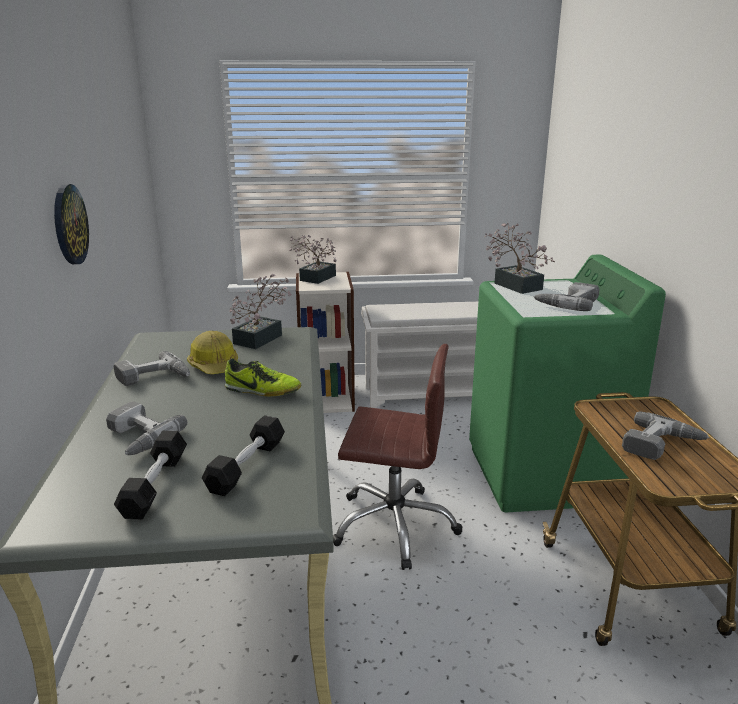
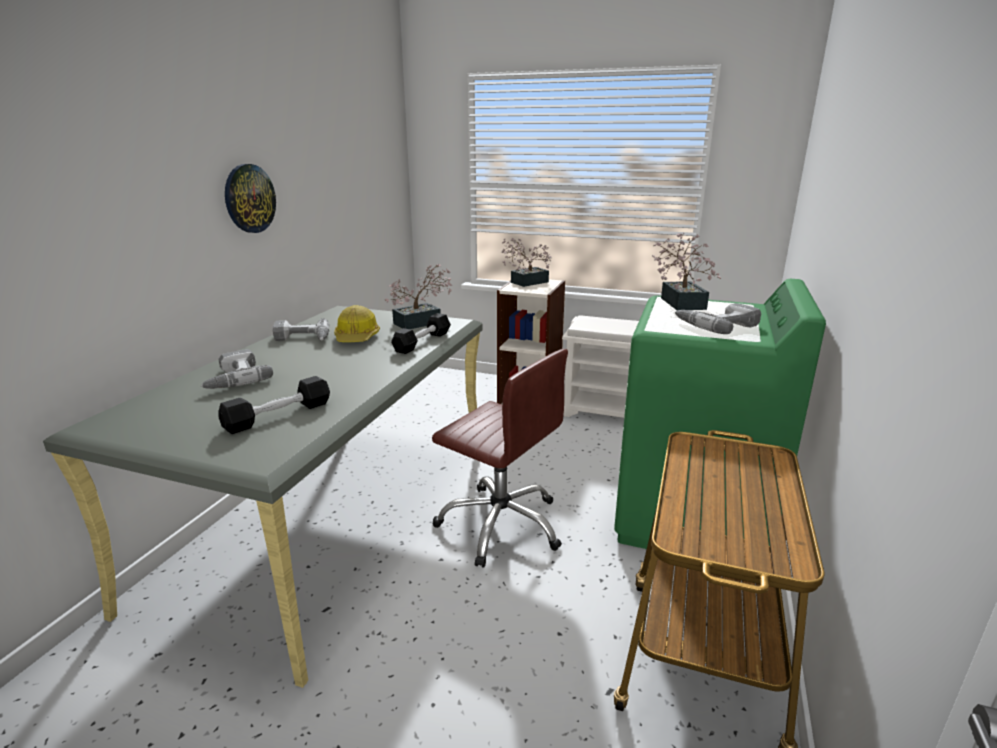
camera: 25 degrees right, 0 degrees up
(155, 485) = (198, 414): black dumbbell -> black dumbbell (422, 342)
(262, 391) = (367, 362): shoe -> none
(662, 445) = (726, 498): power drill -> none

